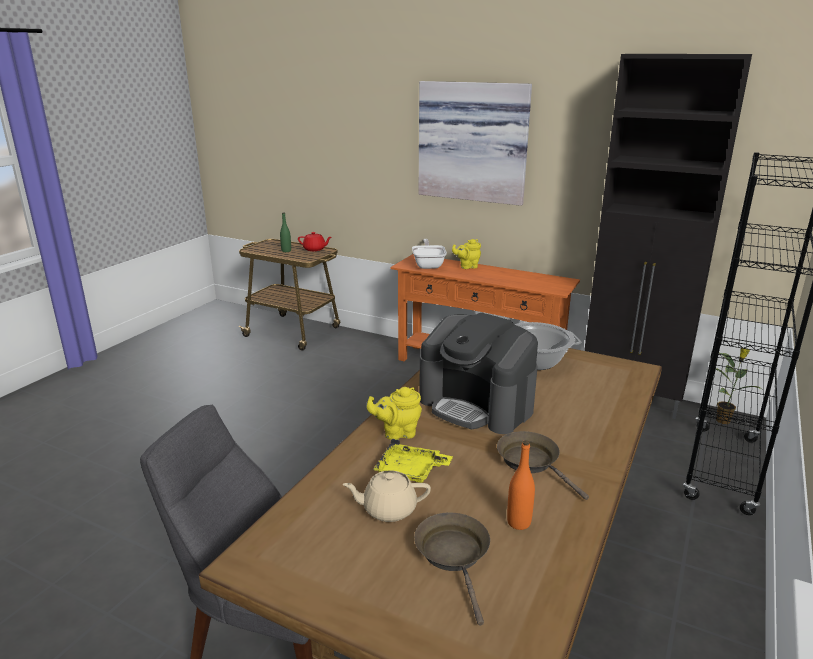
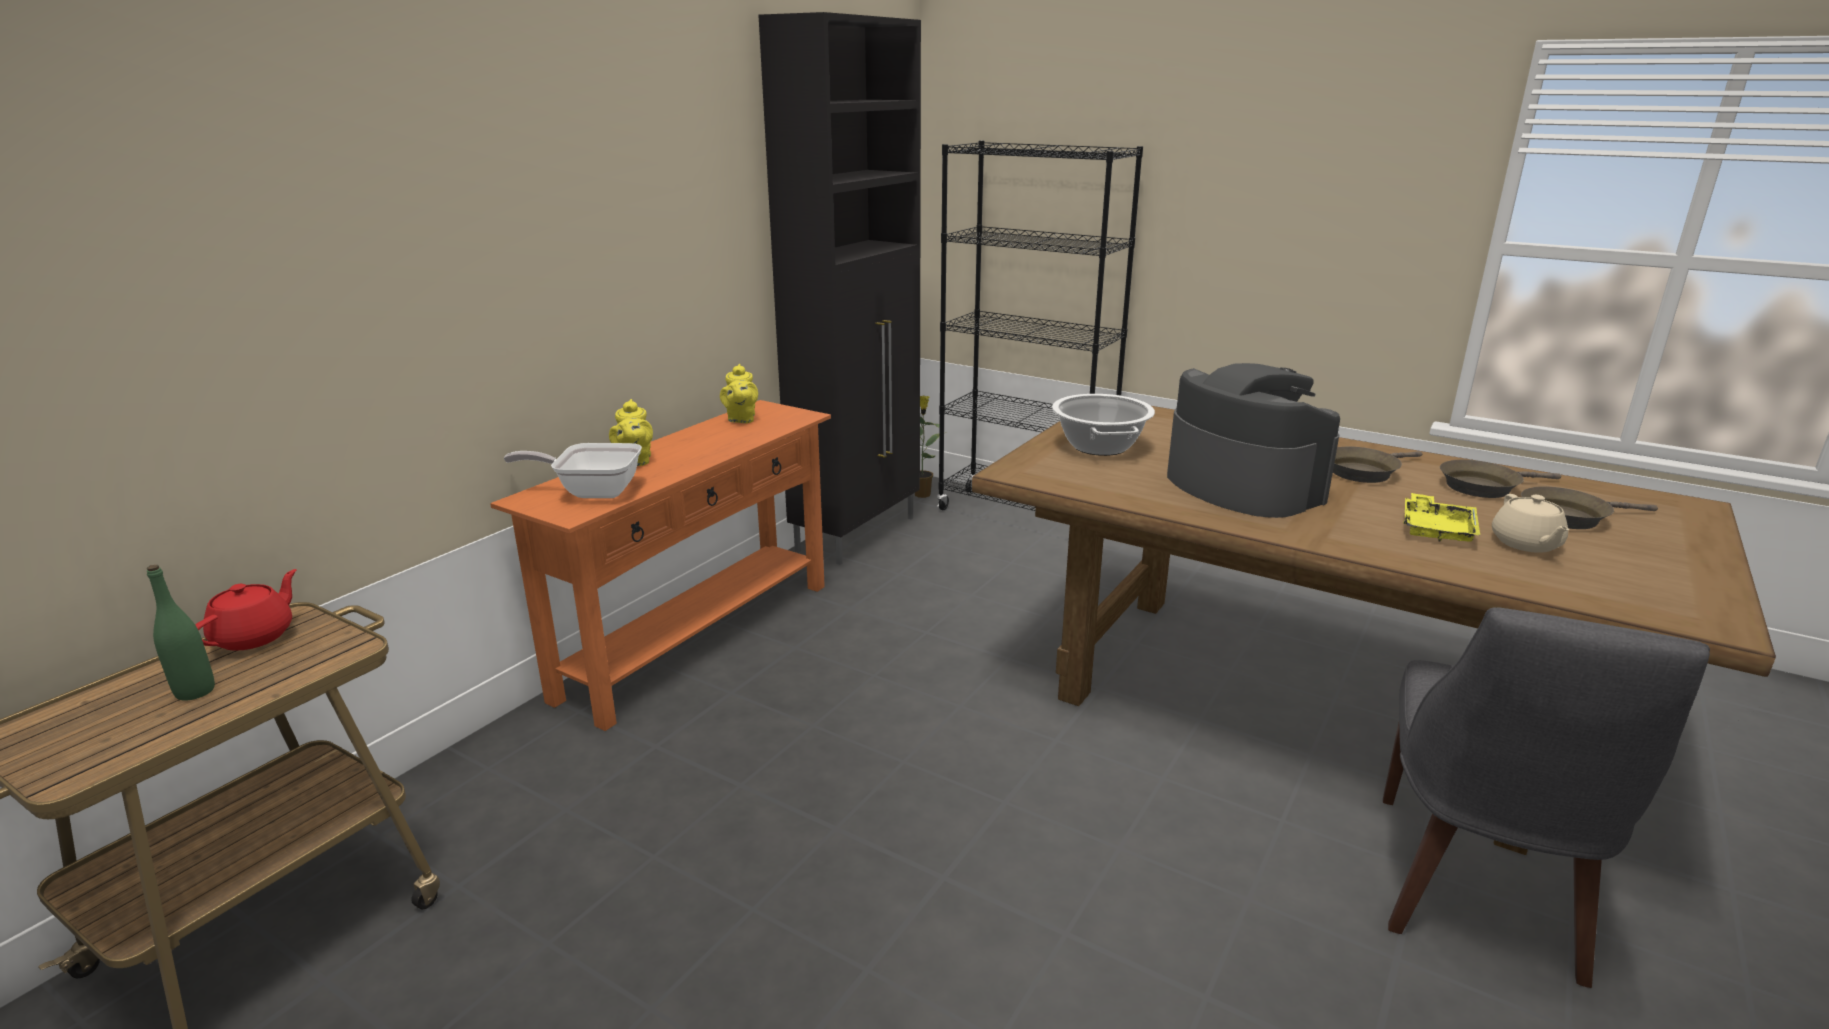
camera: 85 degrees left, 0 degrees up
(397, 433) = (1348, 534): yellow teapot -> yellow teapot (741, 419)
(473, 142) = (563, 201): picture -> none
(477, 404) = (1242, 486): coffee machine -> coffee machine turned 75 degrees counterclockwise
(518, 522) = (1483, 486): orange bottle -> brown frying pan

